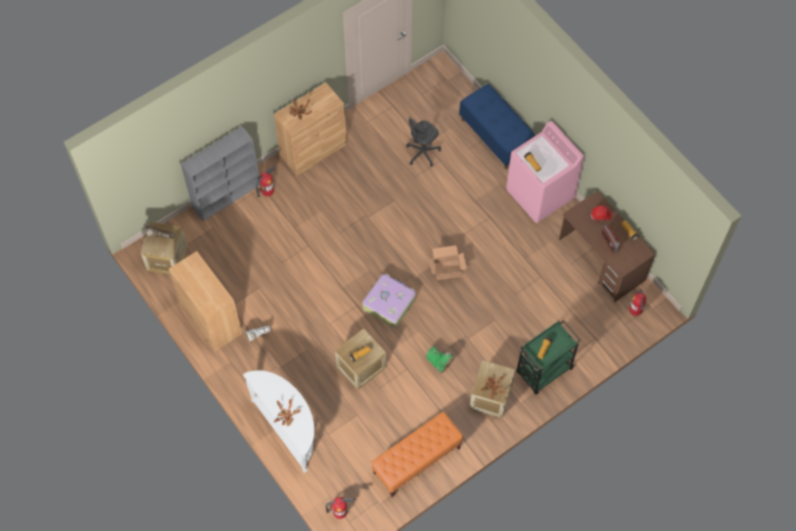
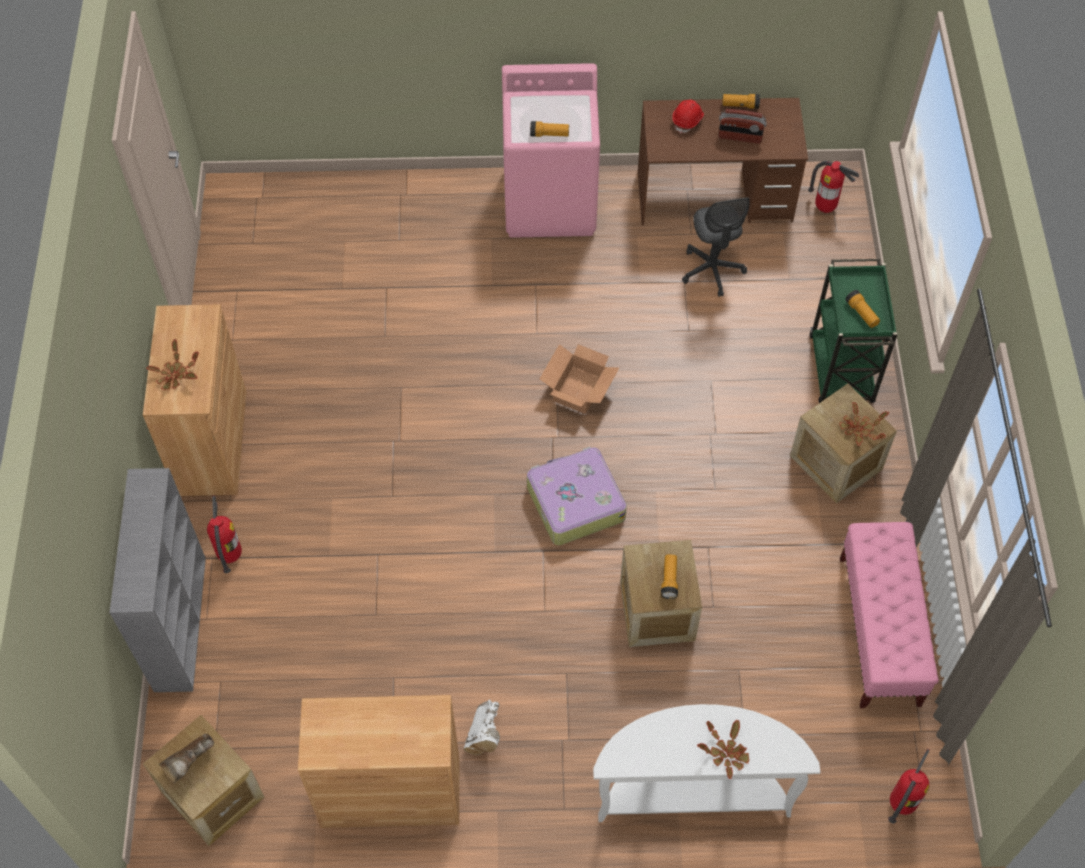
camera: 55 degrees left, 5 degrees down
(416, 461) = (879, 631): orange bench -> pink bench
(422, 153) = (354, 301): grey office chair -> grey office chair (712, 270)
(438, 363) = (729, 497): green boot -> none
(496, 136) = (409, 197): blue bench -> none

